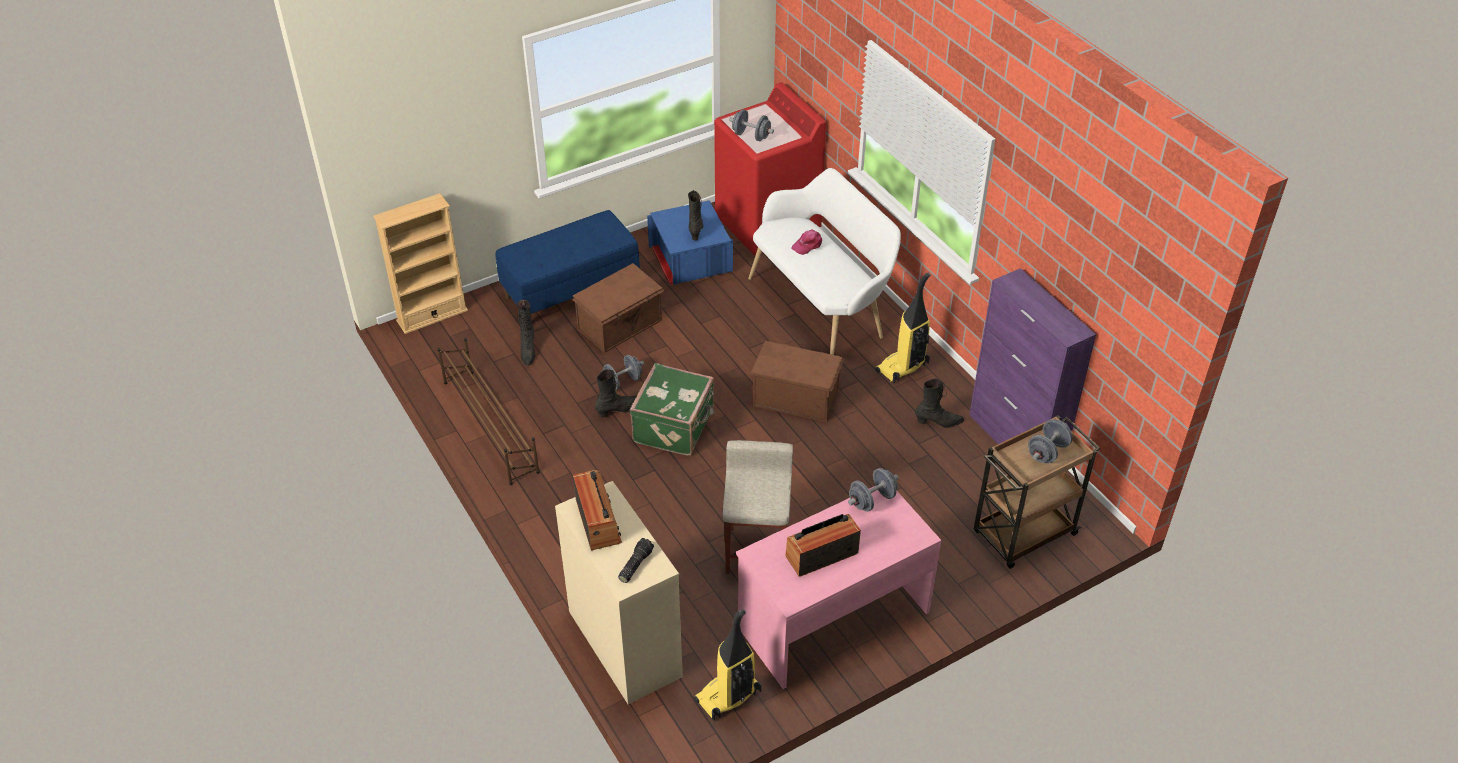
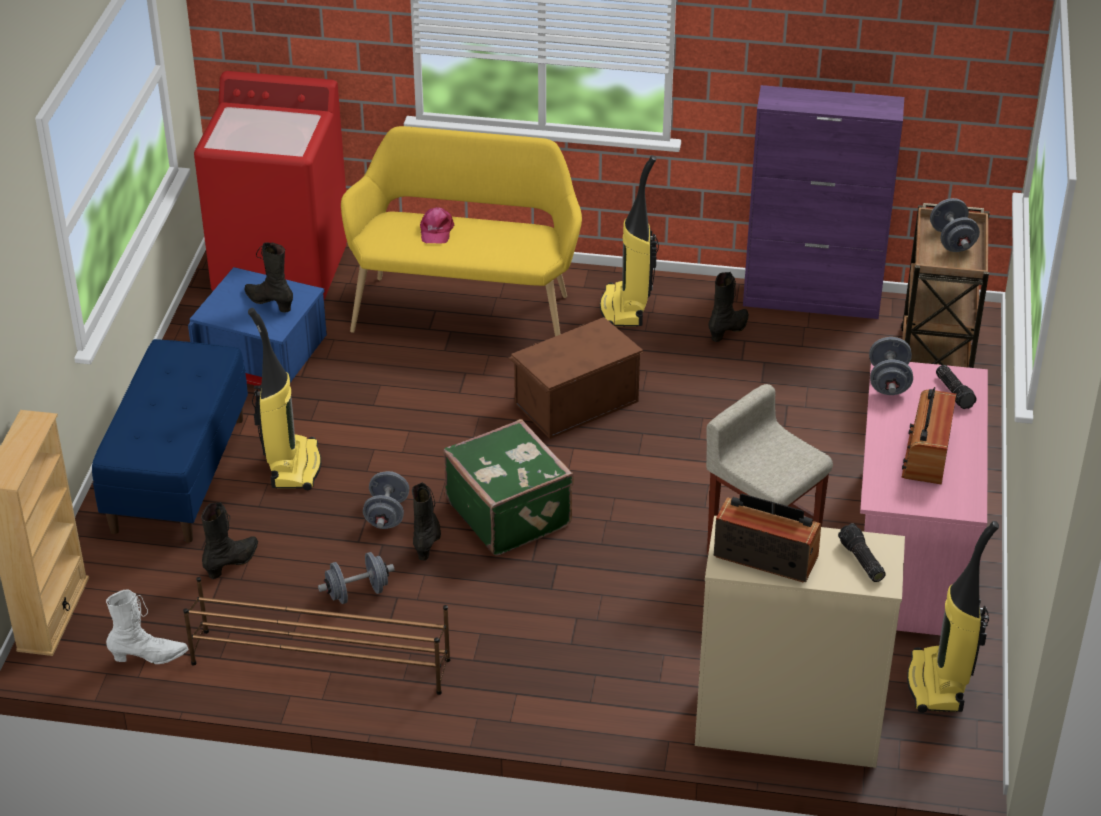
camera: 50 degrees left, 5 degrees down
(435, 365) = (149, 657): none -> white boot
(528, 351) = (232, 563): black boot -> black boot turned 90 degrees counterclockwise
(621, 325) = (293, 466): brown storage box -> vacuum cleaner
(751, 136) = (266, 144): grey dumbbell -> grey dumbbell (357, 593)
(821, 307) = (466, 309): white bench -> yellow bench
(898, 536) = (955, 392): none -> flashlight

